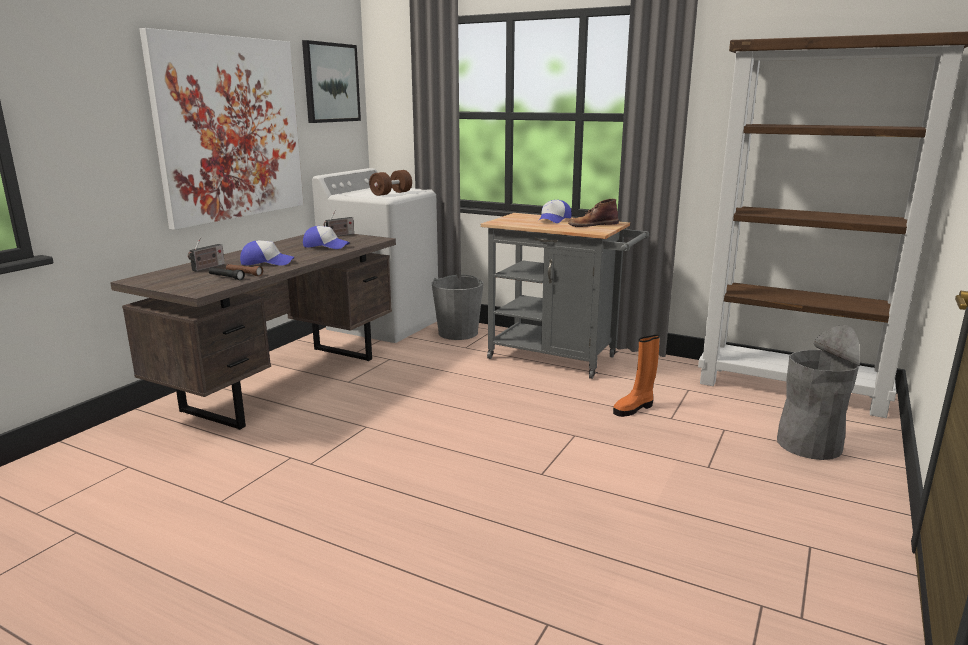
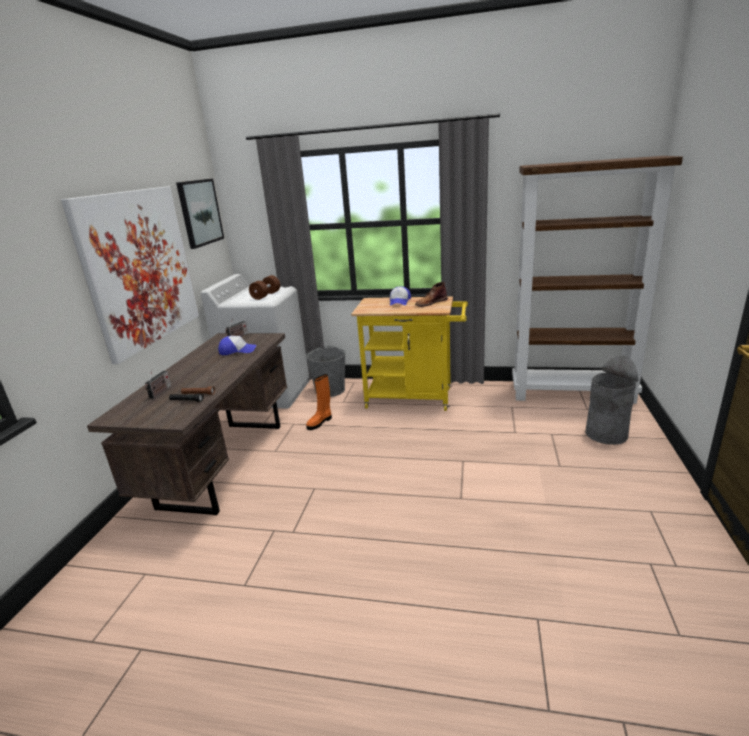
camera: 15 degrees left, 5 degrees up
(267, 262) = (206, 378): cap -> none
(560, 358) = (415, 398): grey cart -> yellow cart
(634, 408) = (487, 429): orange boot -> orange boot (320, 422)

